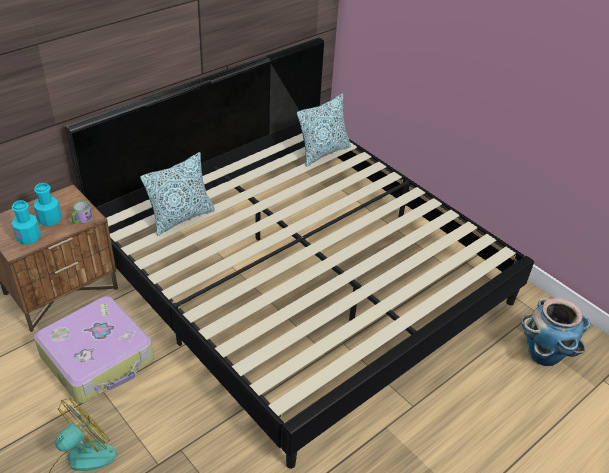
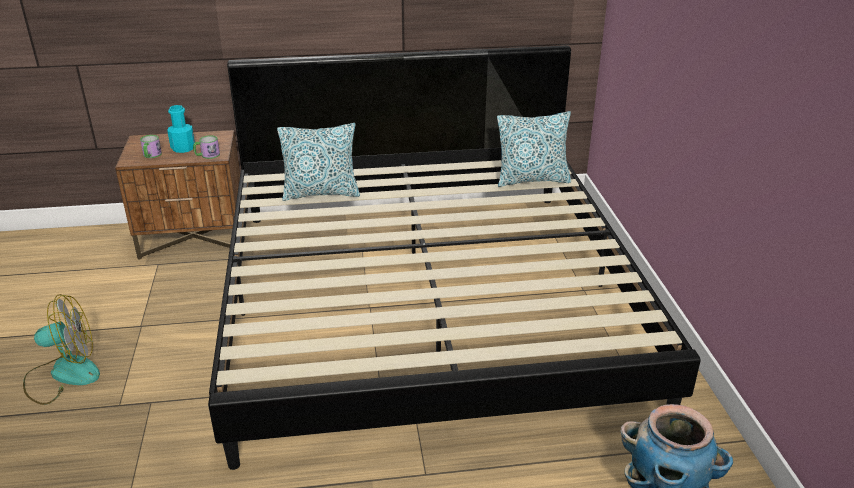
camera: 35 degrees right, 10 degrees down
(29, 237) = (151, 155): turquoise bottle -> mug
(98, 358) = (166, 299): suitcase -> none

